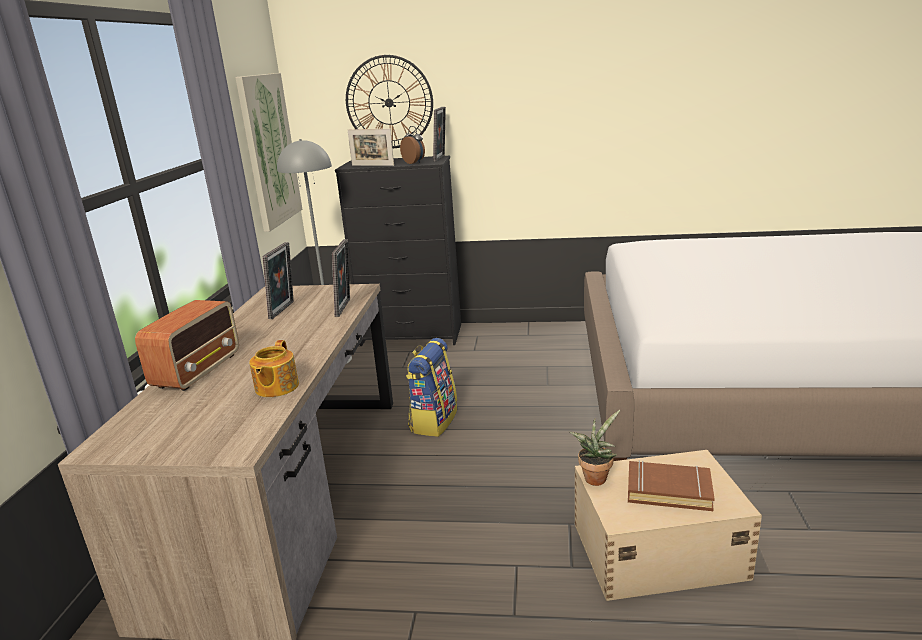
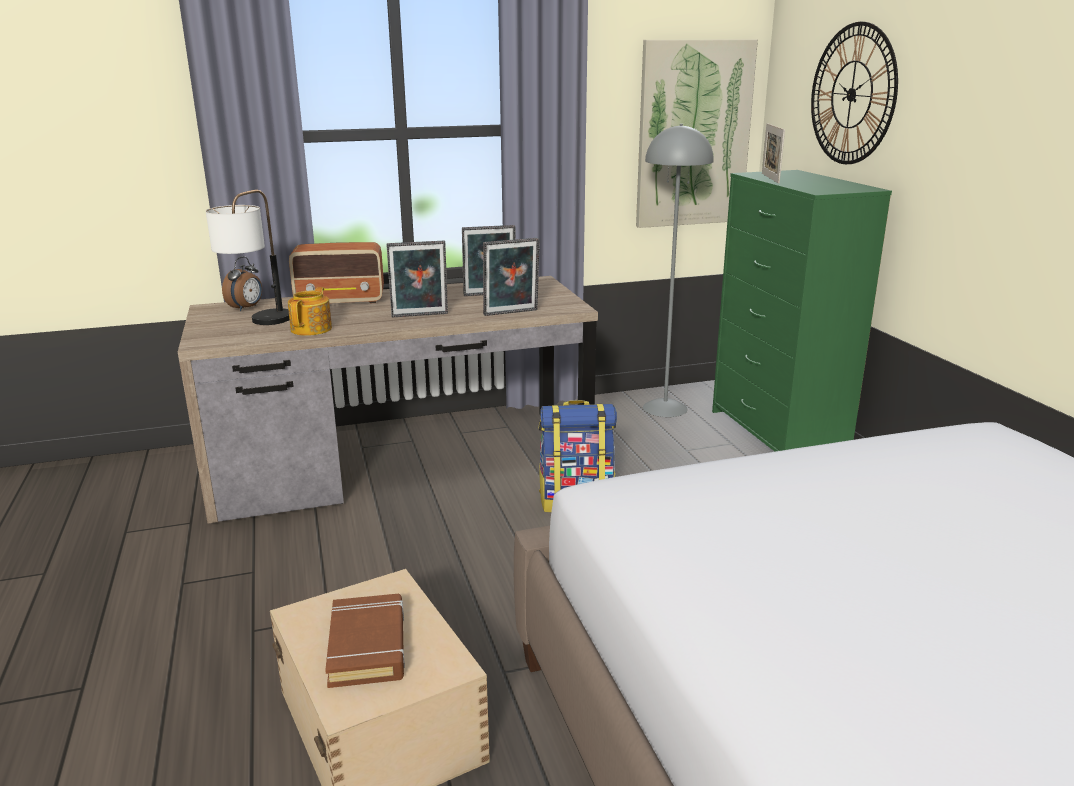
camera: 65 degrees right, 0 degrees up
(219, 415) = (259, 324): none -> table lamp
(276, 387) = (312, 329): teapot -> teapot turned 120 degrees clockwise
(412, 335) = (778, 434): black dresser -> green dresser
(414, 163) = (807, 186): alarm clock -> alarm clock (246, 308)
(441, 158) = (857, 190): picture frame -> picture frame (420, 316)
(595, 477) = (384, 586): potted plant -> none

